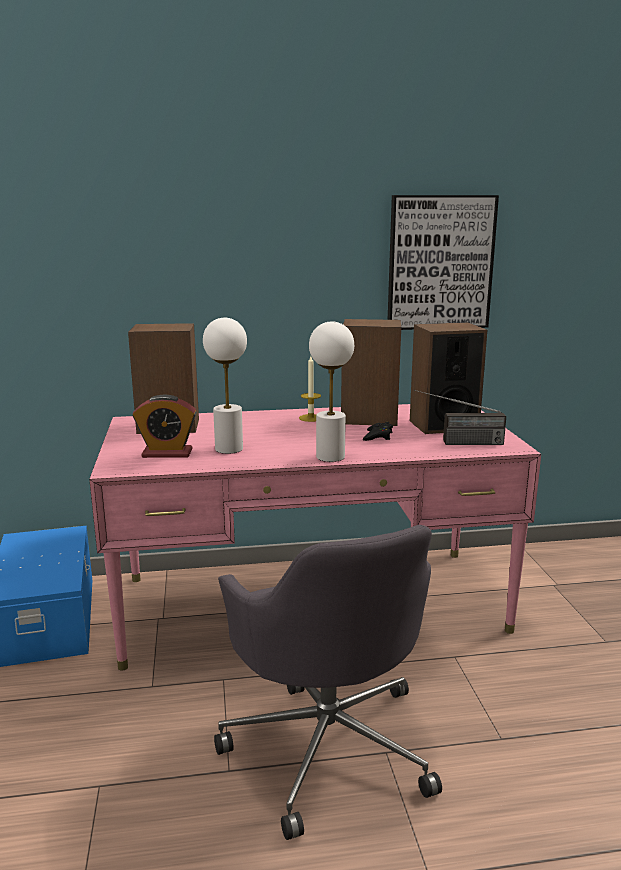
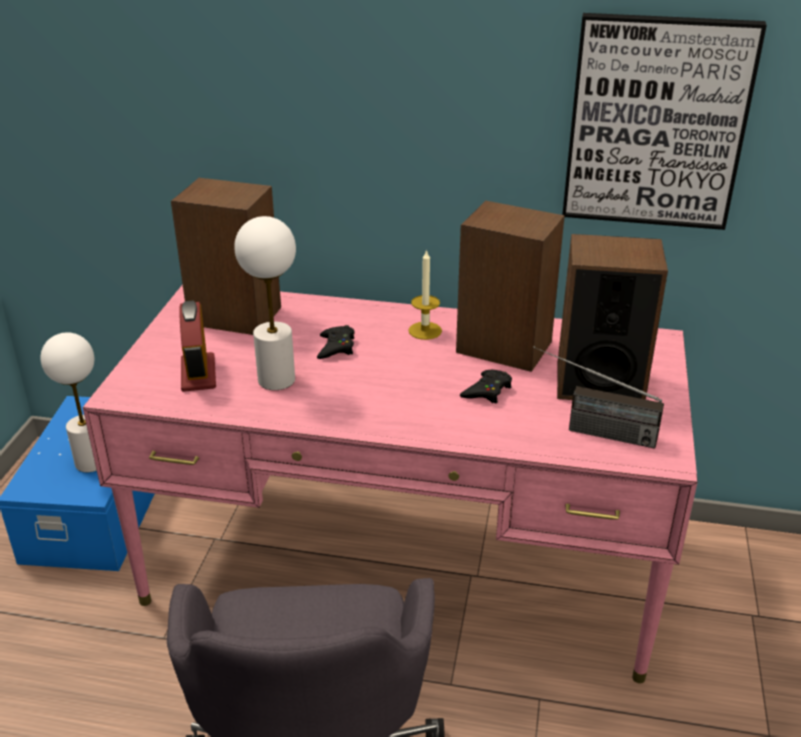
camera: 20 degrees right, 15 degrees up
(167, 453) = (198, 374): alarm clock -> alarm clock turned 60 degrees clockwise
(257, 431) = (336, 347): none -> black game controller
(330, 456) = (392, 424): white table lamp -> white table lamp (91, 462)

